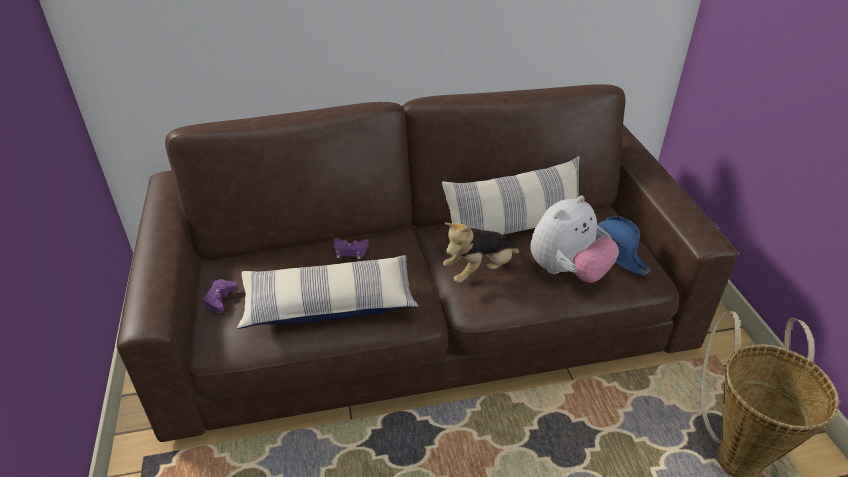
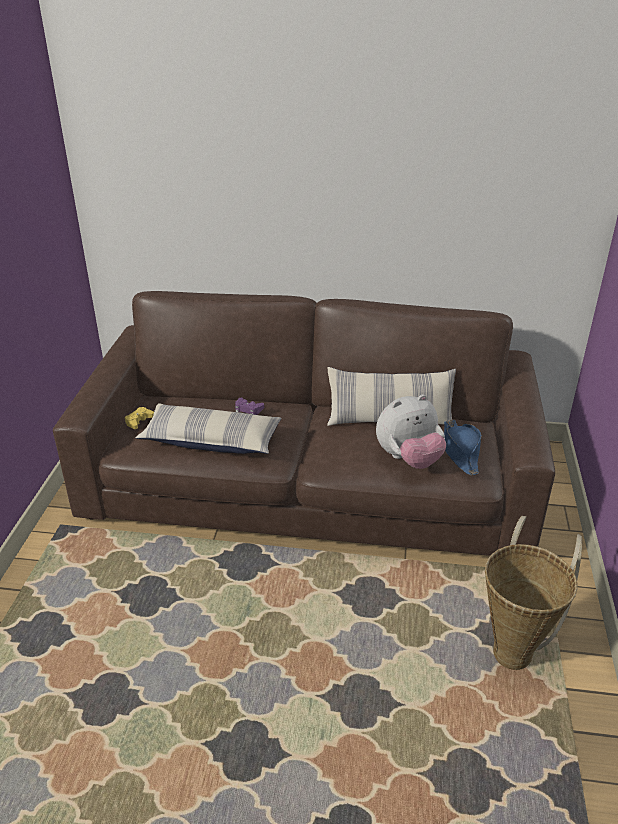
camera: 20 degrees right, 5 degrees down
(220, 299) = (139, 421): purple game controller -> yellow game controller
(480, 270) = (338, 443): plush toy -> none

